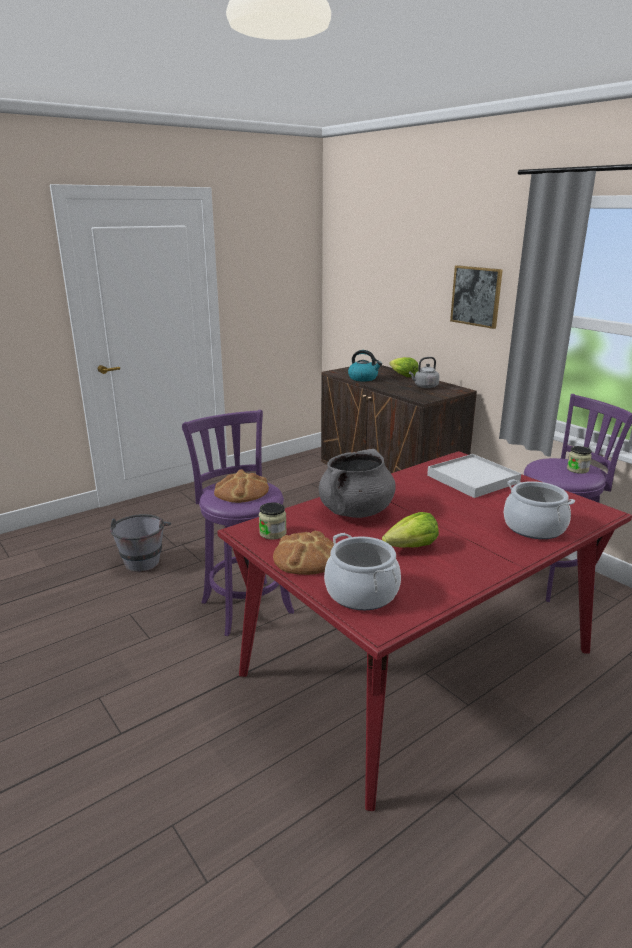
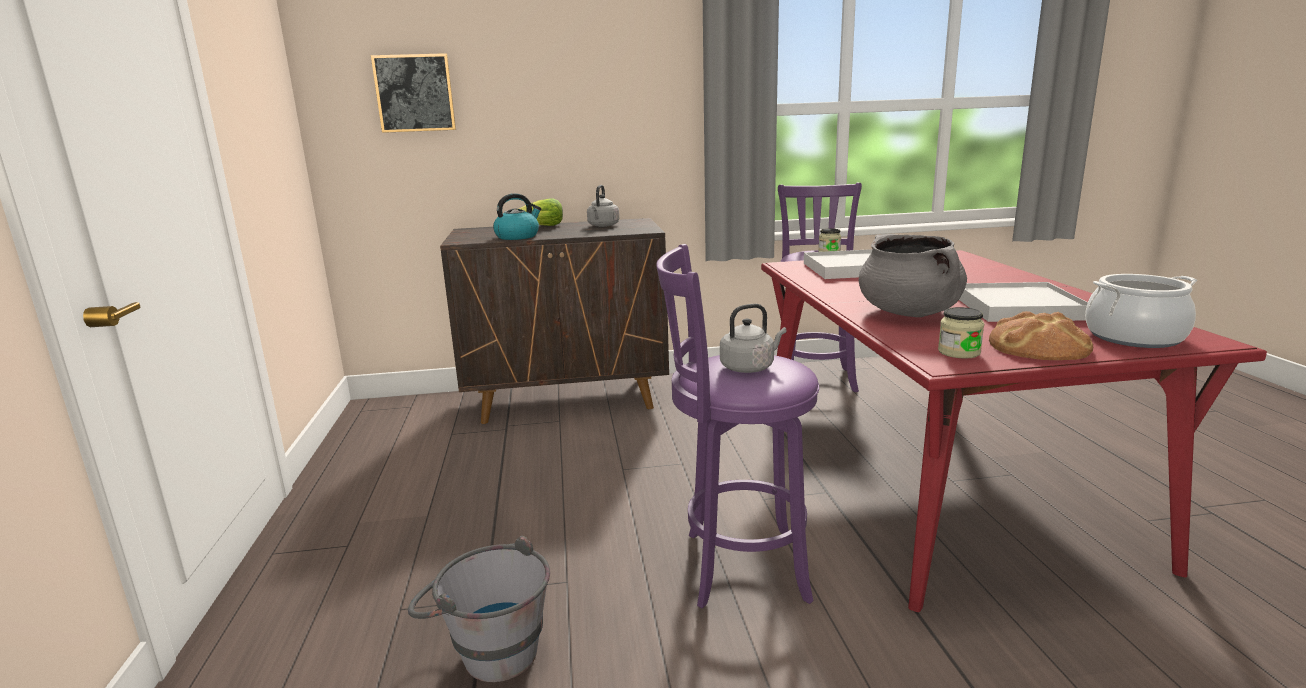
camera: 60 degrees left, 5 degrees down
(241, 491) = (749, 367): bread -> grey kettle
(412, 547) = (1018, 307): lettuce -> white tray
(476, 296) = (627, 101): picture -> picture (414, 93)
(534, 527) = (982, 271): cooking pot -> none

